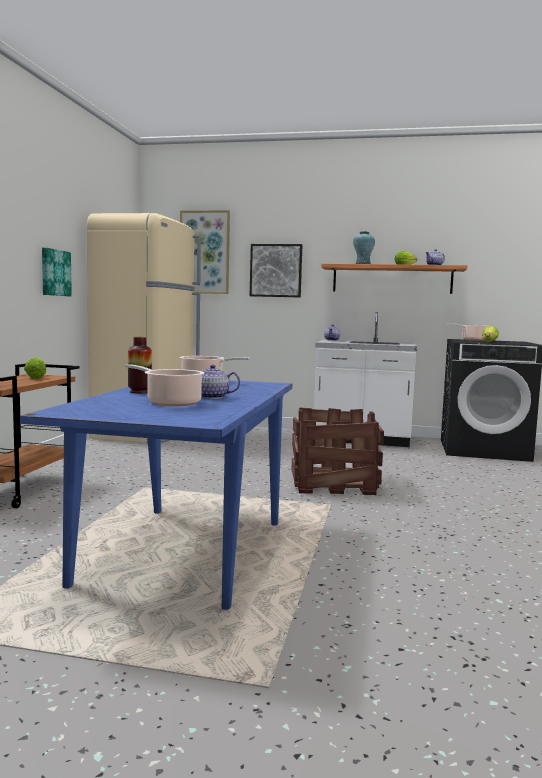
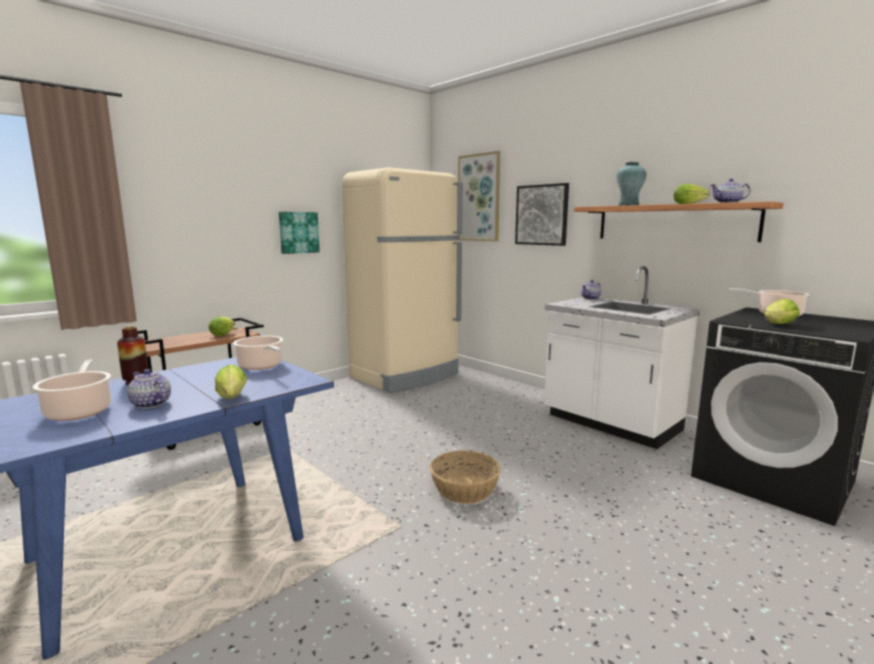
camera: 35 degrees right, 5 degrees up
(260, 392) = (232, 398): none -> lettuce
(334, 482) = (465, 489): crate -> basket

